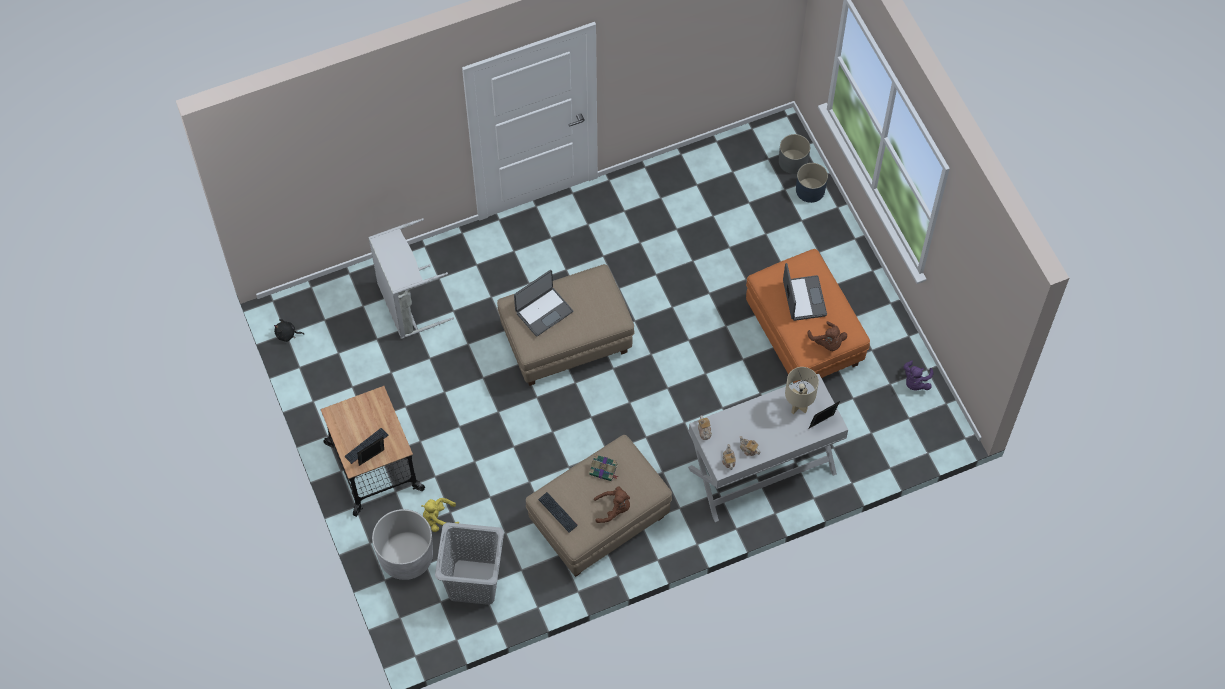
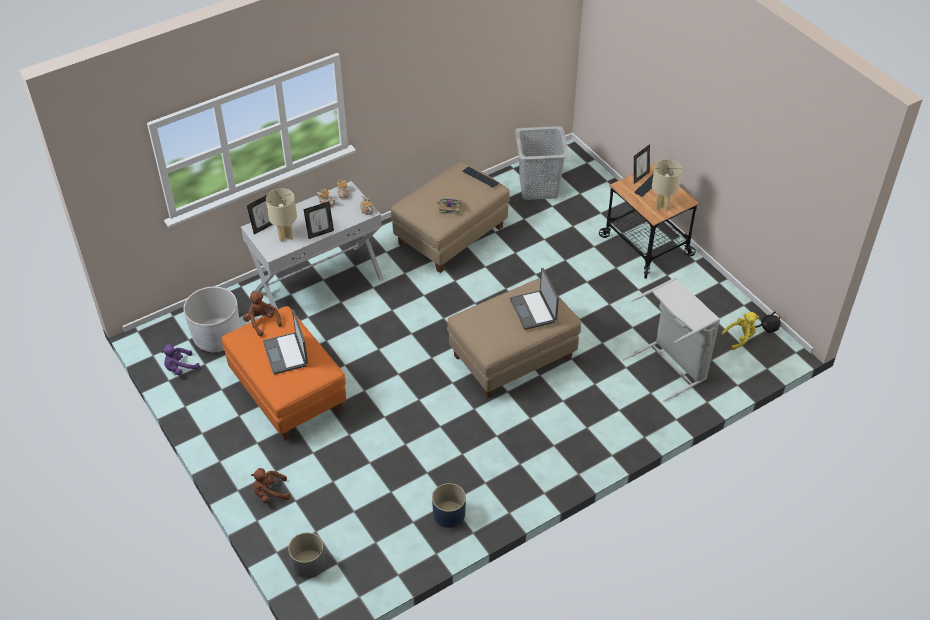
camera: 170 degrees right, 15 degrees down
(363, 411) = (662, 205): none -> beige table lamp
(406, 557) = (596, 195): white planter -> white planter (217, 337)
(439, 519) = (579, 220): yellow plush toy -> yellow plush toy (740, 338)
(543, 311) = (534, 310): laptop -> laptop turned 60 degrees counterclockwise
(614, 509) = (435, 185): brown plush toy -> brown plush toy (270, 493)
(759, 404) = (320, 233): none -> picture frame
(810, 190) = (288, 534): blue planter -> blue planter (449, 514)
(915, 382) = (180, 368): purple plush toy -> purple plush toy turned 135 degrees counterclockwise

